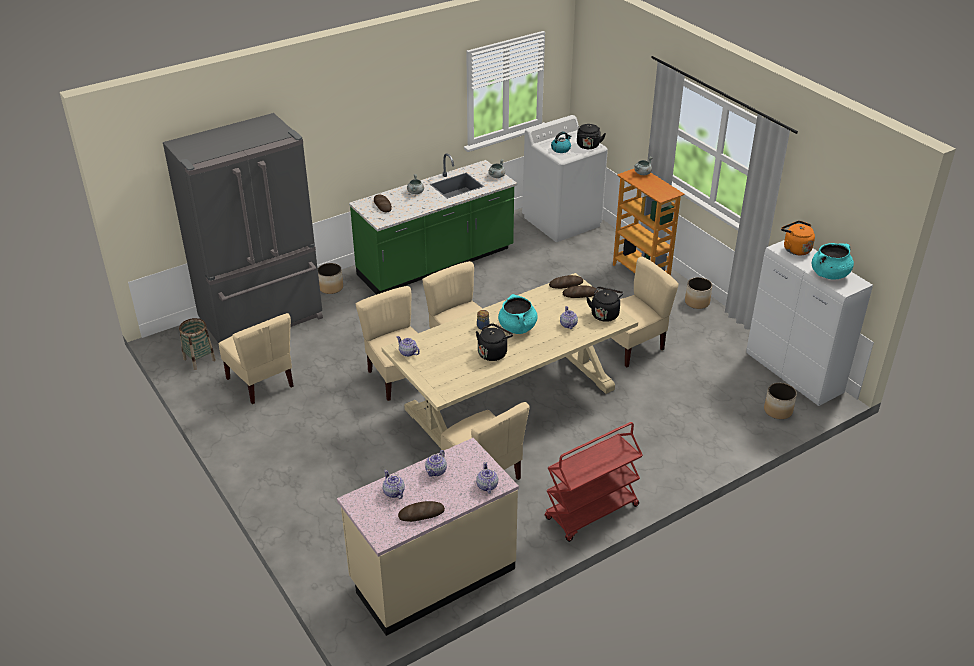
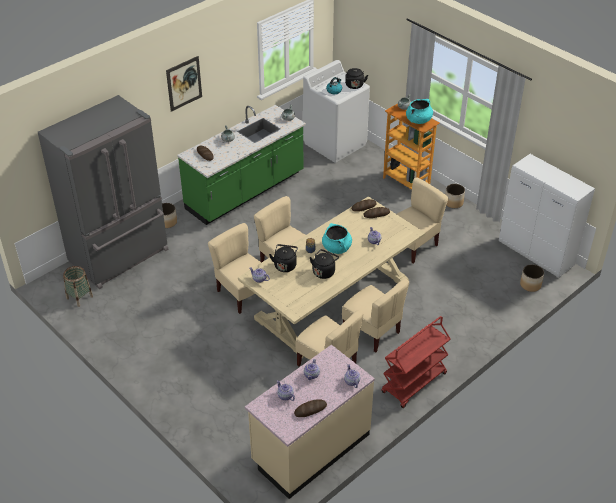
camera: 10 degrees left, 5 degrees up
(261, 382) = (135, 310): beige chair -> beige chair (372, 332)
(364, 113) = (184, 83): none -> picture
(605, 314) = (399, 229): black kettle -> black kettle (285, 265)
(795, 249) = (533, 164): orange kettle -> none
(829, 274) = (562, 183): turquoise cooking pot -> turquoise cooking pot (418, 120)

